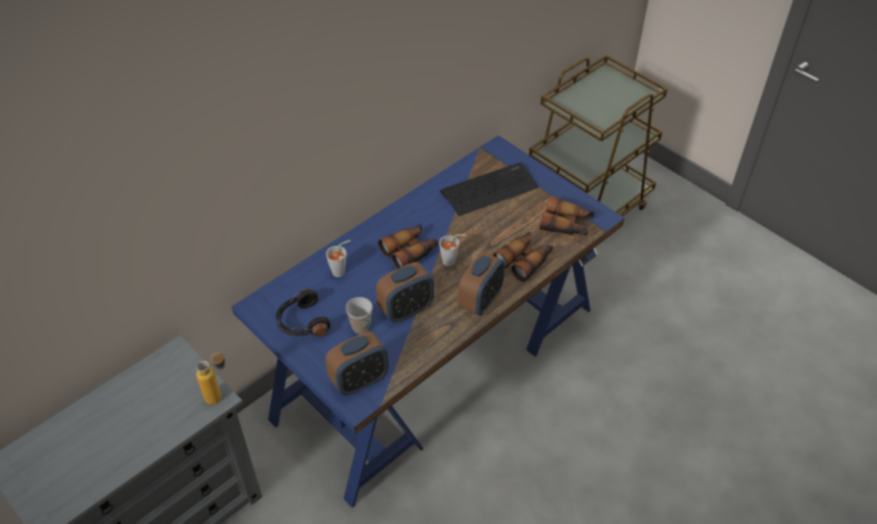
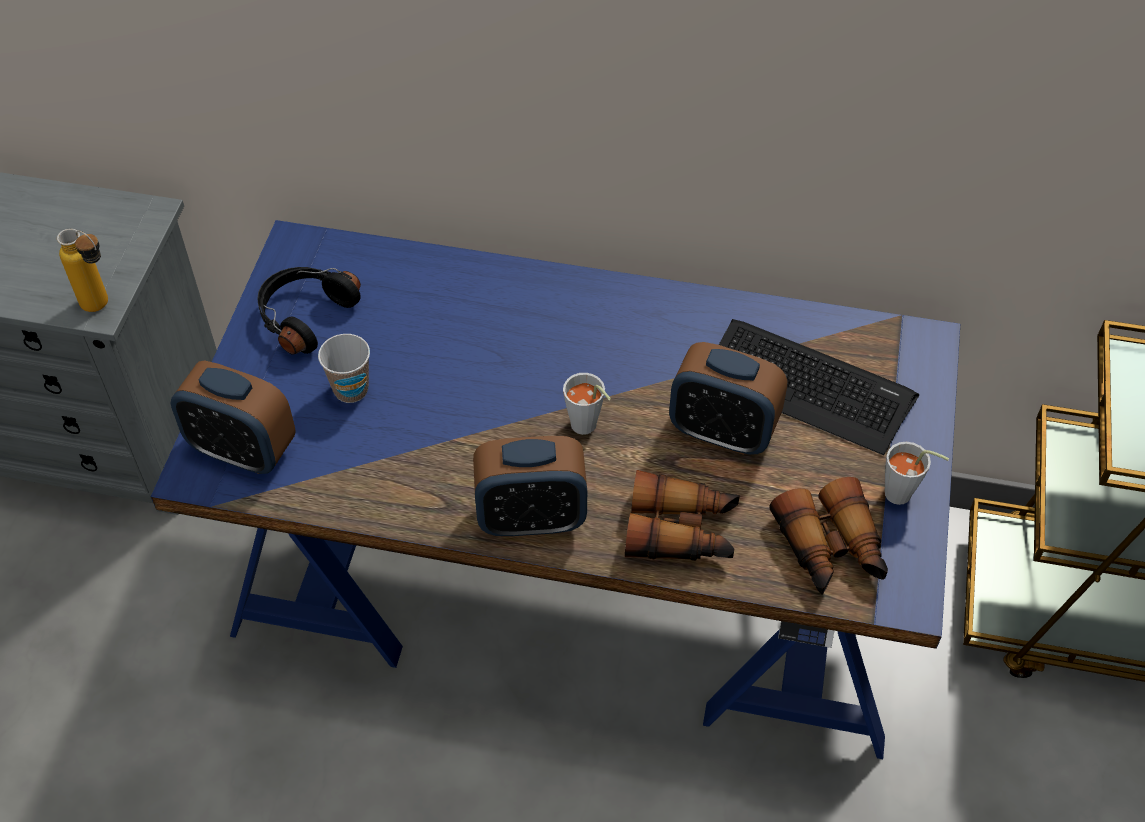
camera: 55 degrees right, 5 degrees up
(341, 271) = (445, 300): grey cup -> grey cup (903, 496)
(406, 309) = (431, 427): alarm clock -> alarm clock (722, 431)
(410, 251) = (561, 360): binoculars -> none

